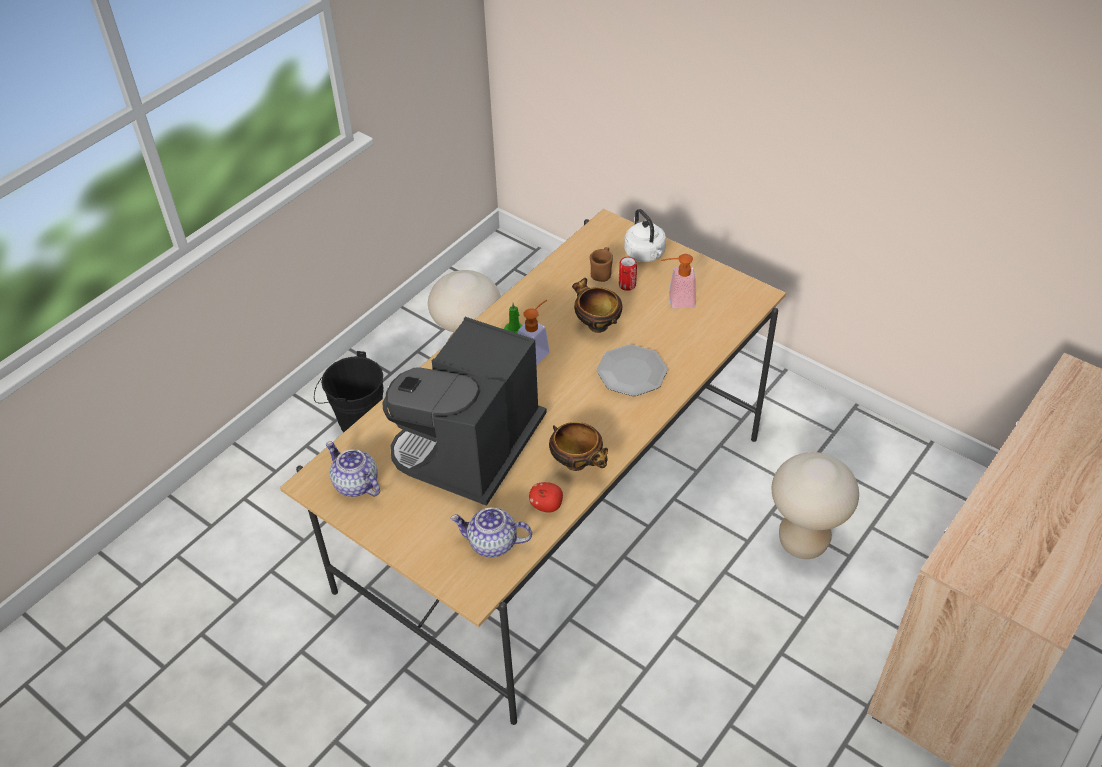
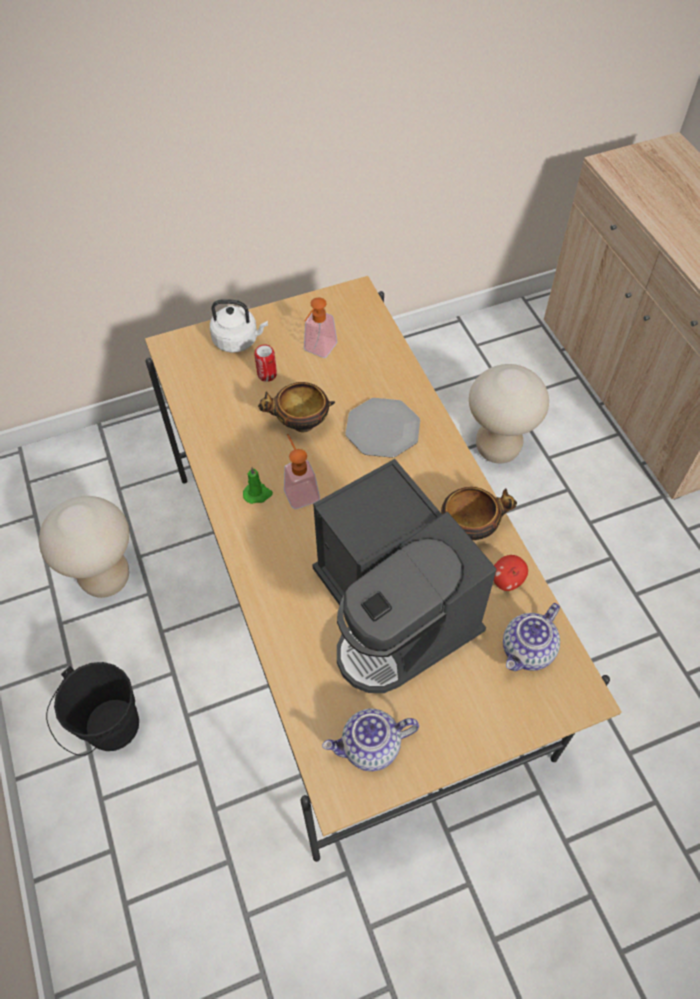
camera: 60 degrees left, 10 degrees up
(602, 273) = (235, 385): brown mug -> none

